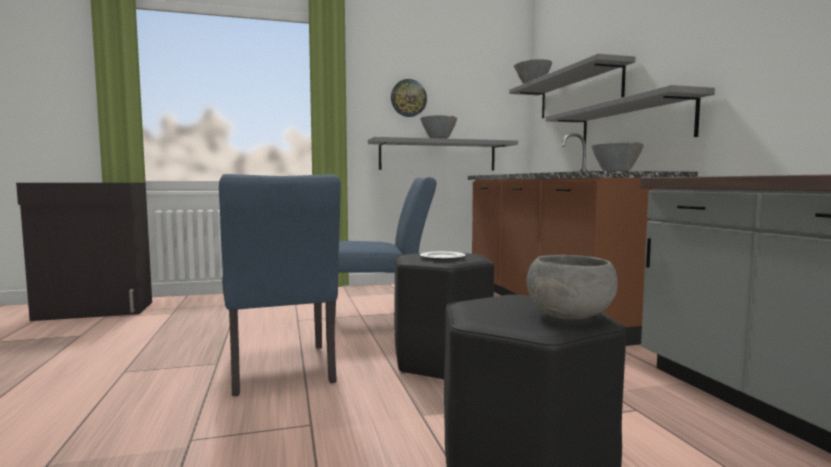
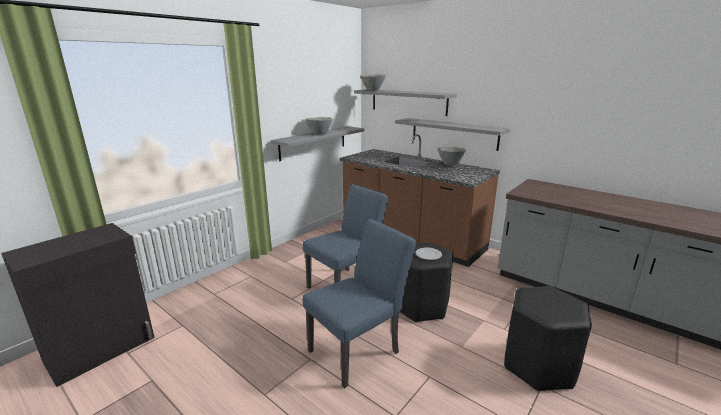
camera: 35 degrees left, 15 degrees up
(281, 372) = (359, 349): blue chair -> blue chair turned 75 degrees counterclockwise
(408, 98) = (294, 103): wall clock -> none
(569, 317) = (570, 304): grey bowl -> none

